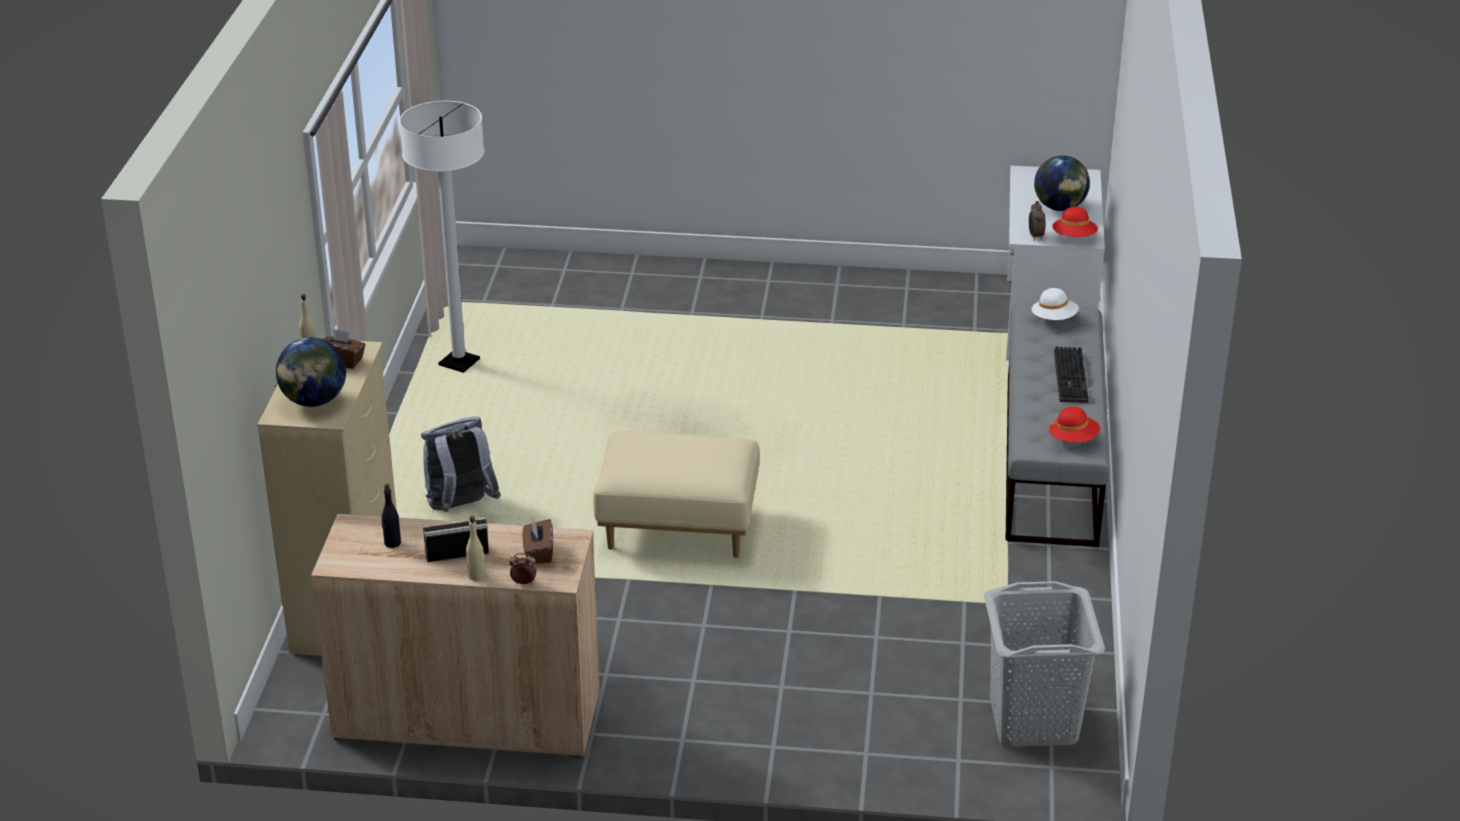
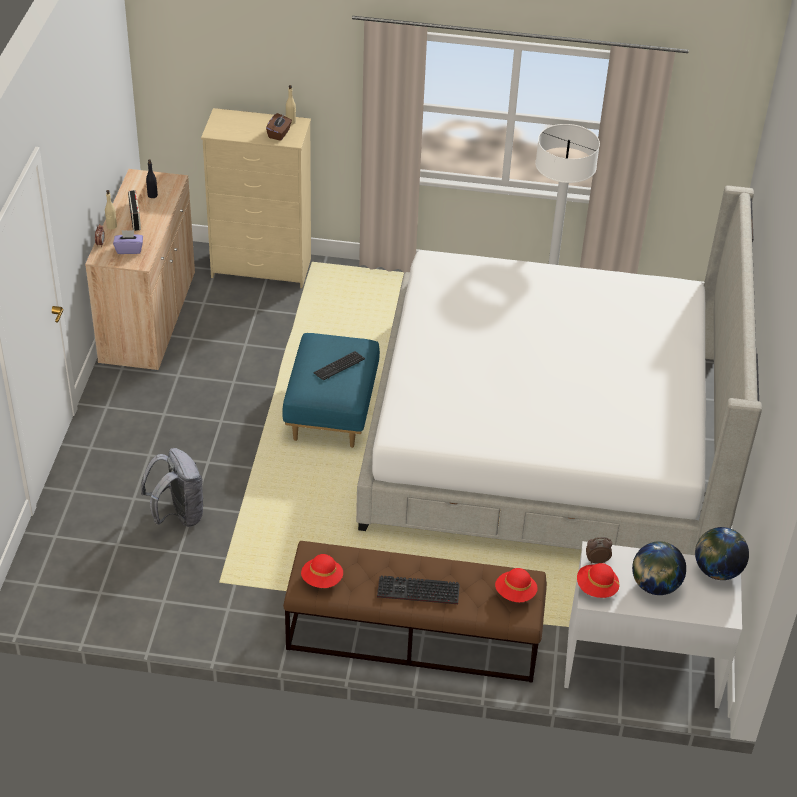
camera: 90 degrees right, 10 degrees up
(314, 401) = (233, 126): globe -> globe (717, 571)
(460, 507) = (365, 311): grey backpack -> grey backpack (178, 515)
(538, 553) = (129, 249): brown tissue box -> purple tissue box
(678, 451) = (339, 366): none -> keyboard
(679, 528) = (332, 413): beige ottoman -> blue ottoman
(712, 368) = (547, 438): none -> bed
(1033, 722) = (84, 580): grey laundry basket -> none
(1050, 459) = (412, 636): grey bench -> brown bench
(1054, 319) = (515, 593): white hat -> red hat

